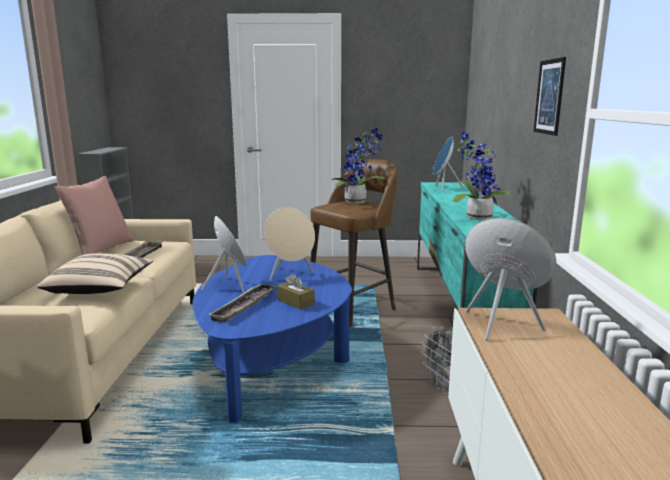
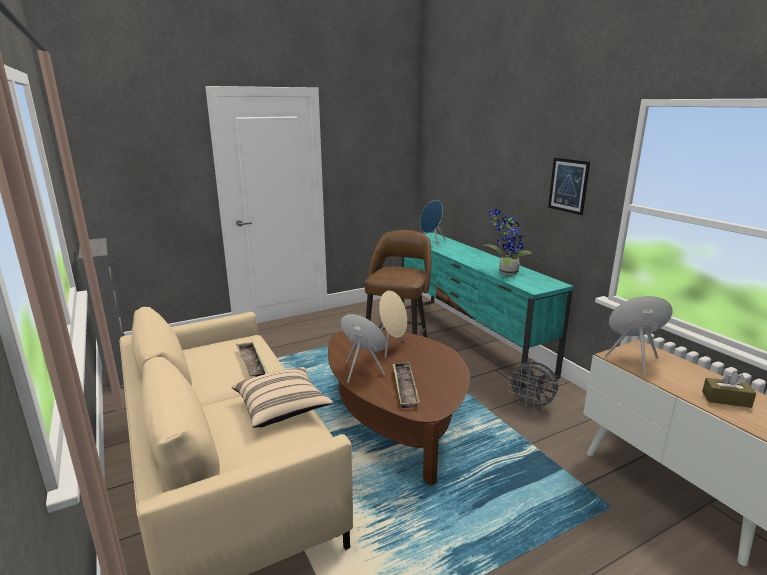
camera: 30 degrees left, 5 degrees up
(101, 250) = (197, 365): pink pillow -> none
(273, 360) = (395, 422): blue coffee table -> brown coffee table
(295, 302) = (435, 372): brown tissue box -> brown tissue box (726, 399)
(358, 202) = (398, 269): potted plant -> none

